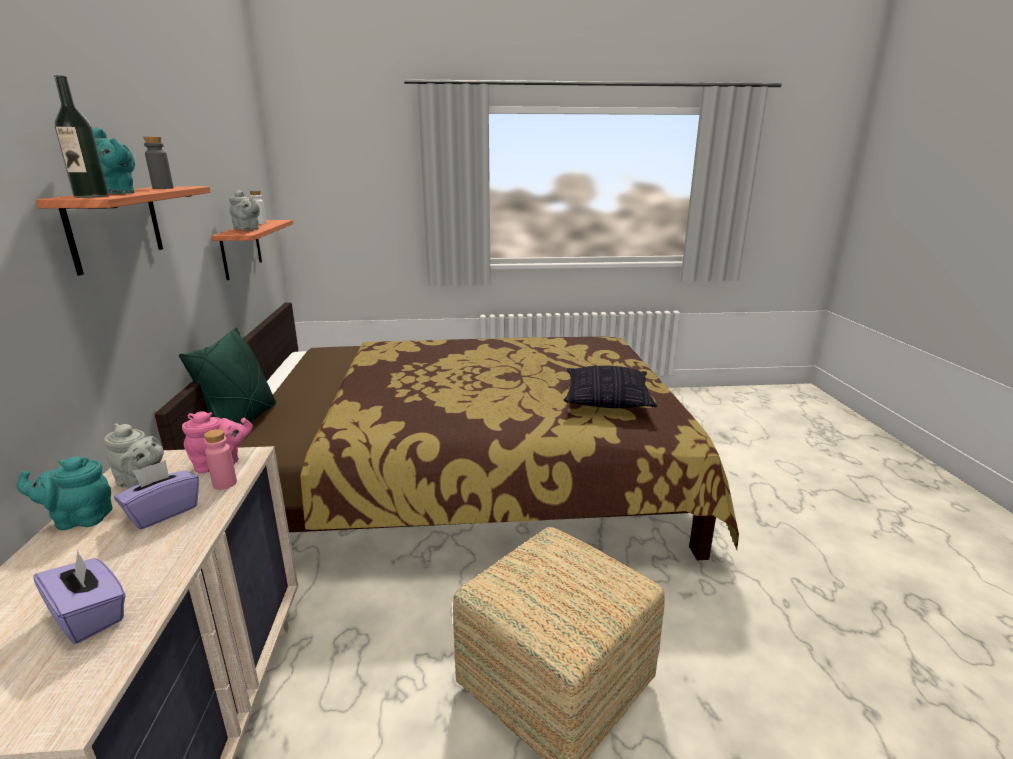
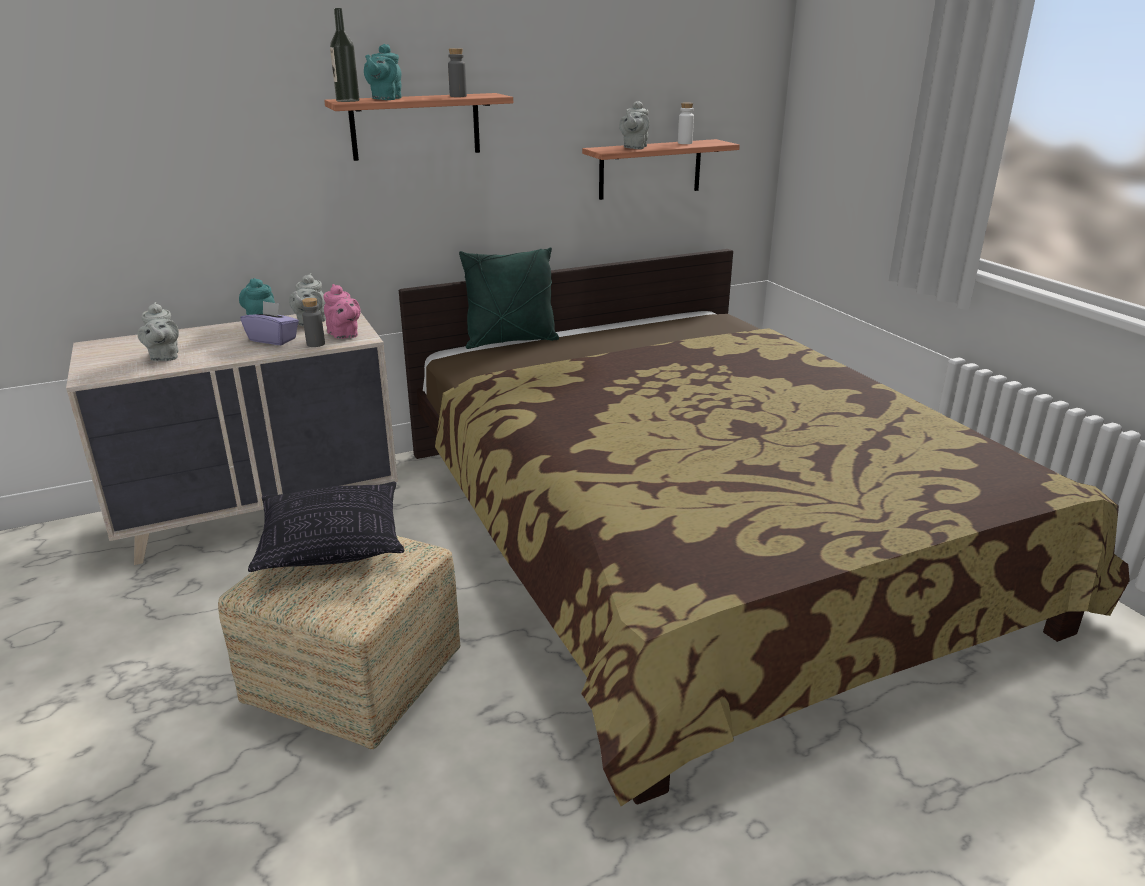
camera: 70 degrees right, 5 degrees up
(90, 615) = (164, 357): purple tissue box -> grey teapot
(225, 483) = (315, 344): pink bottle -> grey bottle
(607, 400) = (732, 511): pillow -> pillow (332, 544)

